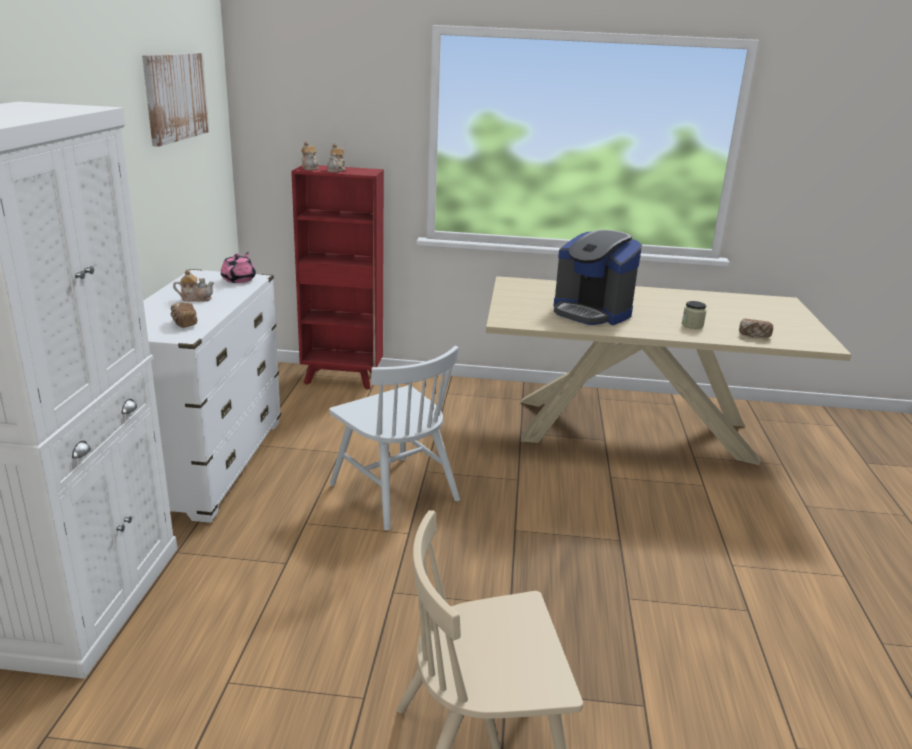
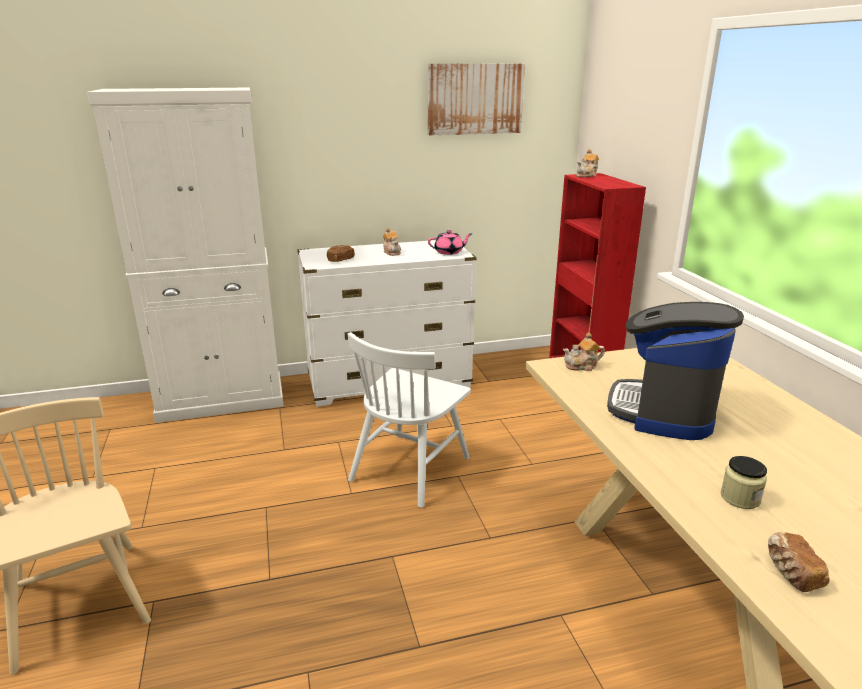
camera: 70 degrees right, 0 degrees up
(336, 170) = (597, 180): teapot -> teapot (582, 366)

